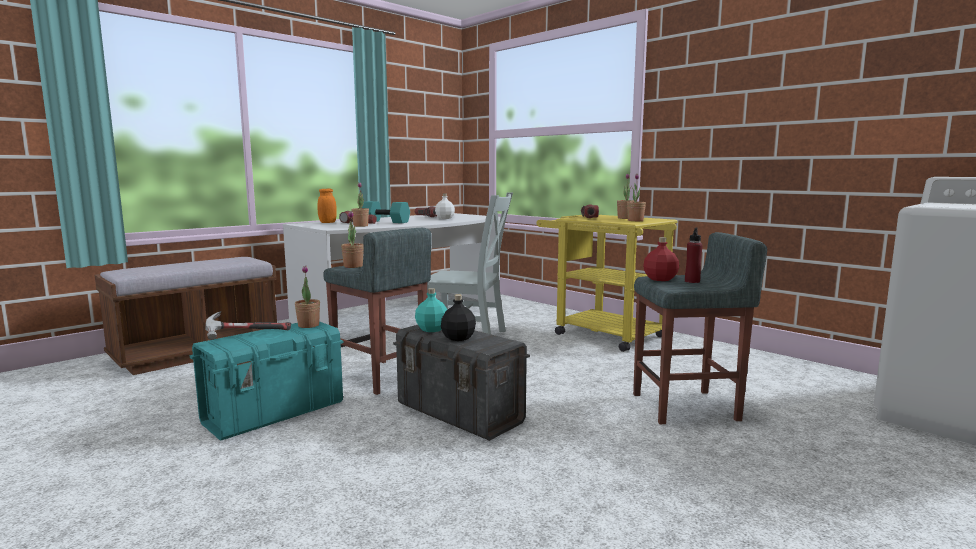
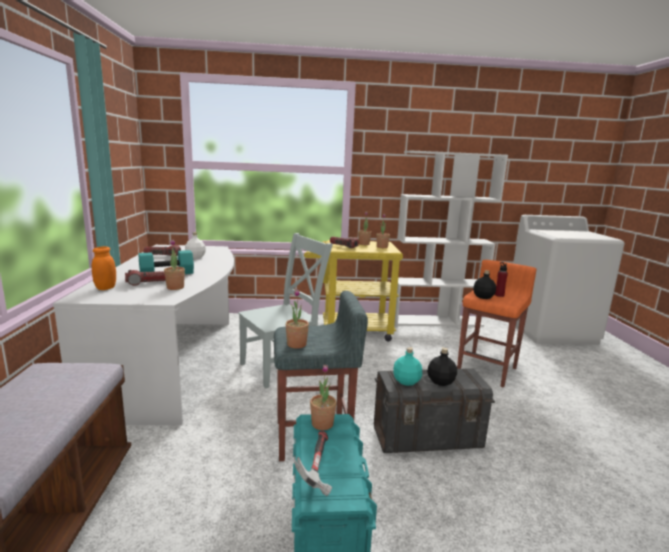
camera: 50 degrees left, 5 degrees up
(660, 279) = (483, 297): red bottle -> black bottle
(686, 407) = (487, 370): grey stool -> orange stool
(751, 354) = (436, 321): none -> white bookcase

